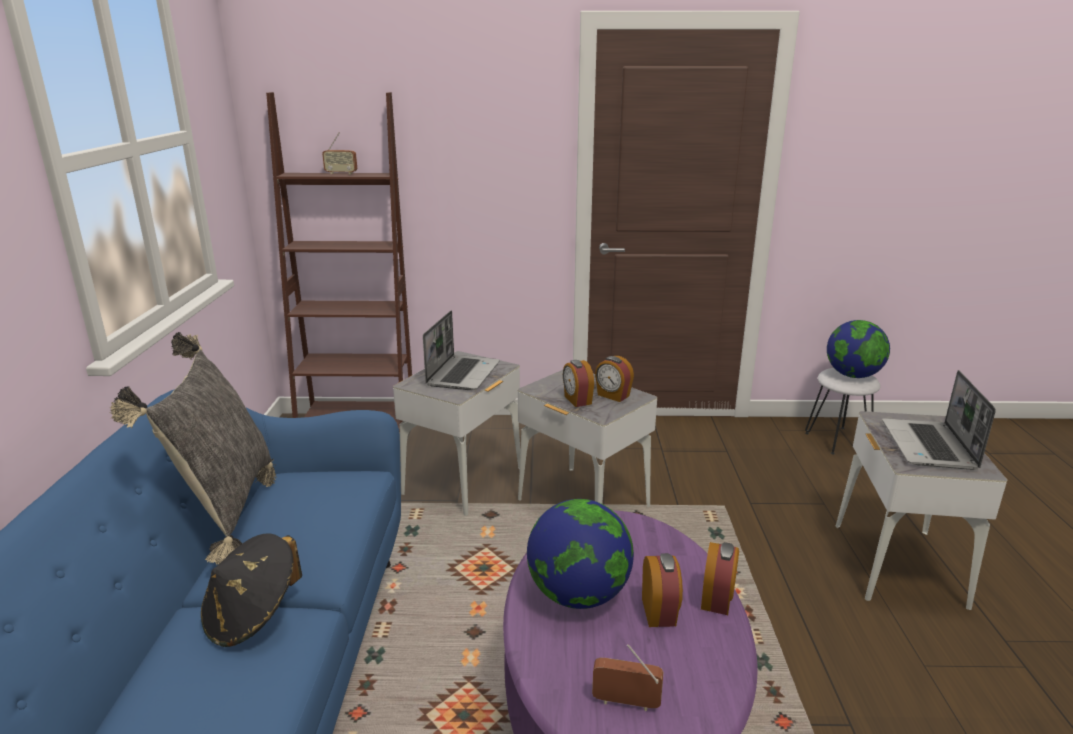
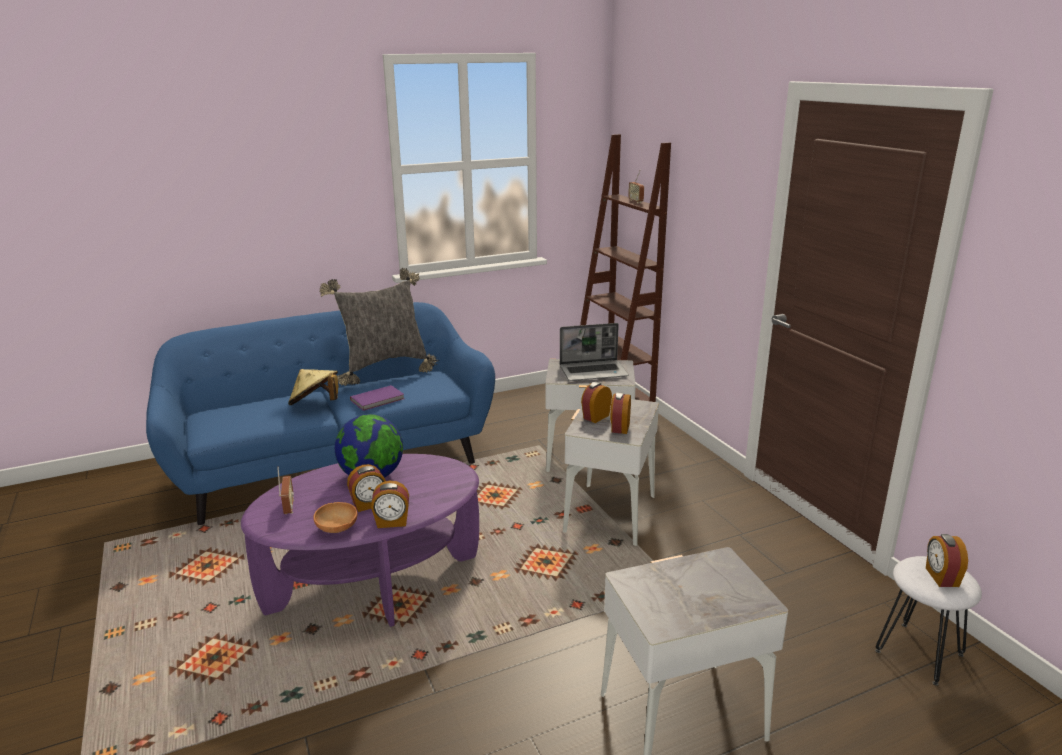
camera: 65 degrees right, 0 degrees up
(253, 615) = (315, 404): black hat -> beige hat
(321, 543) = (378, 400): none -> purple book
(719, 656) = (337, 530): none -> brown bowl
(852, 375) = (941, 577): globe -> alarm clock
(929, 446) = (684, 592): laptop -> none

